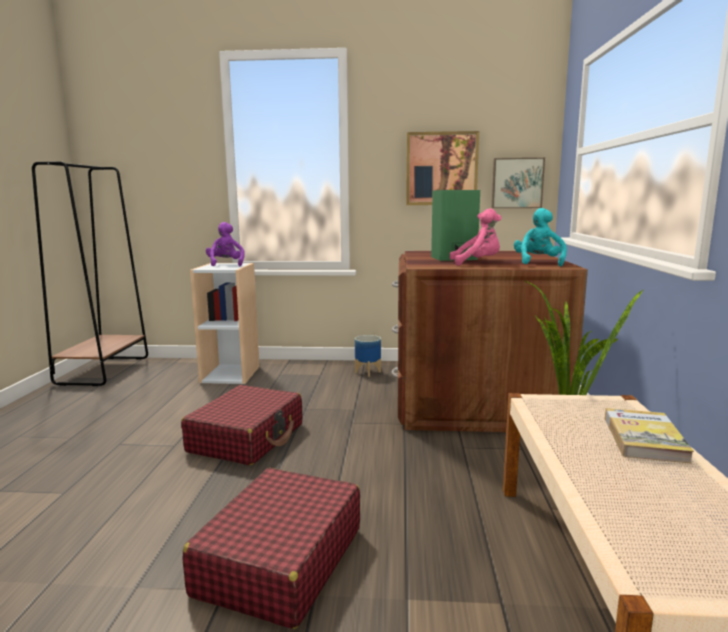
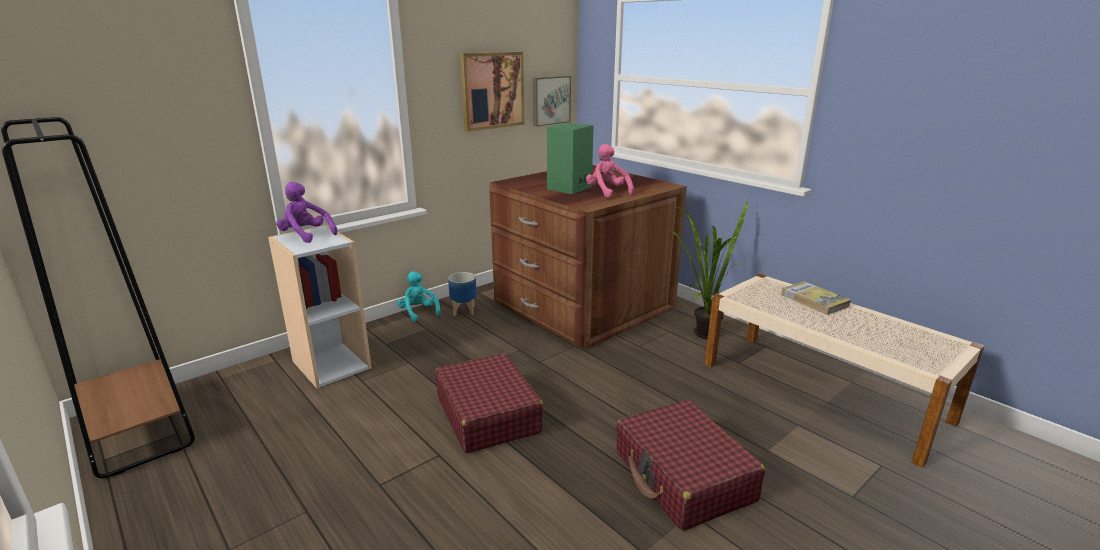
camera: 45 degrees left, 10 degrees up
(477, 263) = (607, 192): pink plush toy -> pink plush toy turned 75 degrees counterclockwise
(538, 263) = (641, 184): turquoise plush toy -> turquoise plush toy (418, 312)

